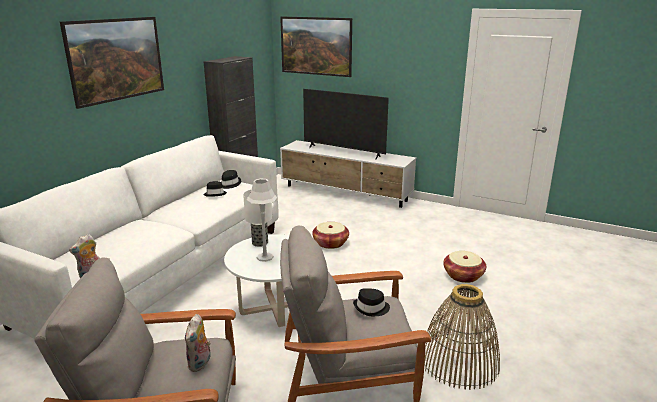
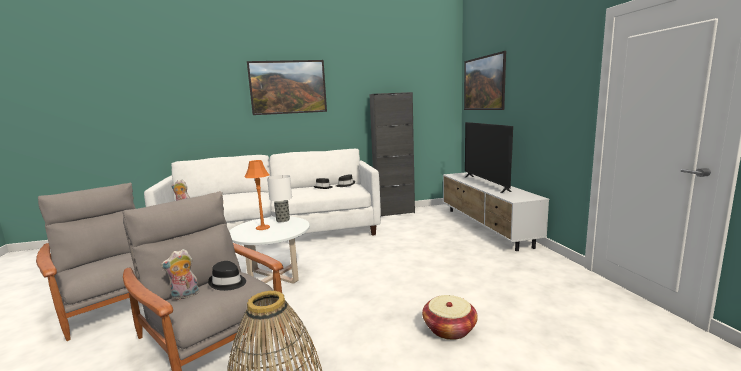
camera: 50 degrees right, 10 degrees down
(200, 364) = (112, 263): plush toy -> plush toy (184, 296)
(265, 257) = (263, 227): grey table lamp -> orange table lamp
(330, 243) = (395, 255): basket -> none

